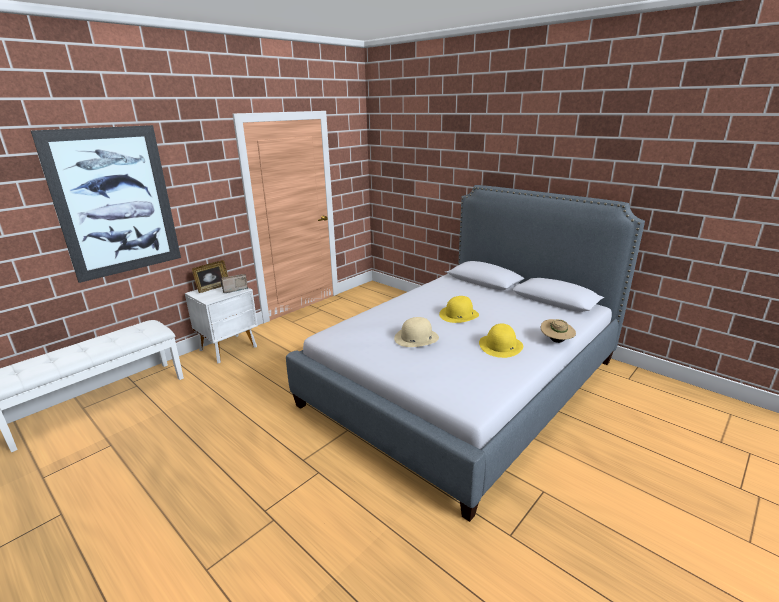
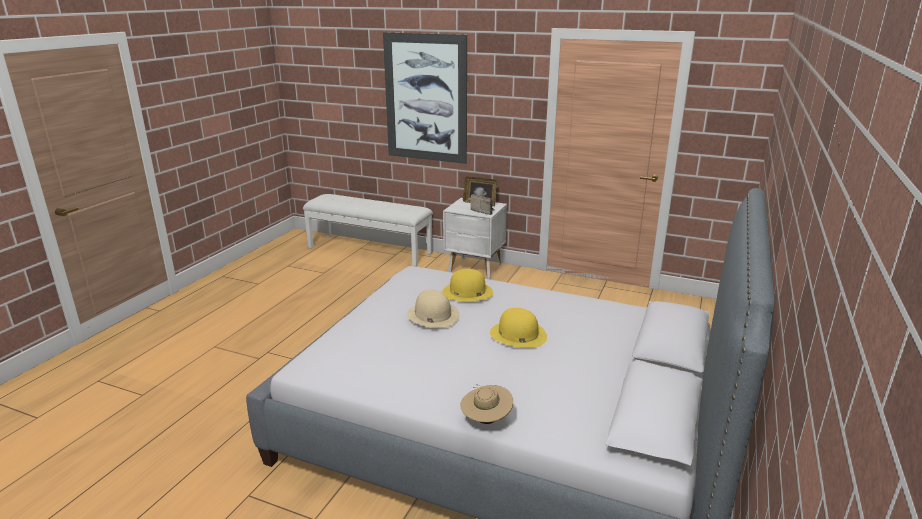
camera: 70 degrees right, 0 degrees up
(500, 346) = (445, 373): yellow hat -> yellow hat (467, 292)

